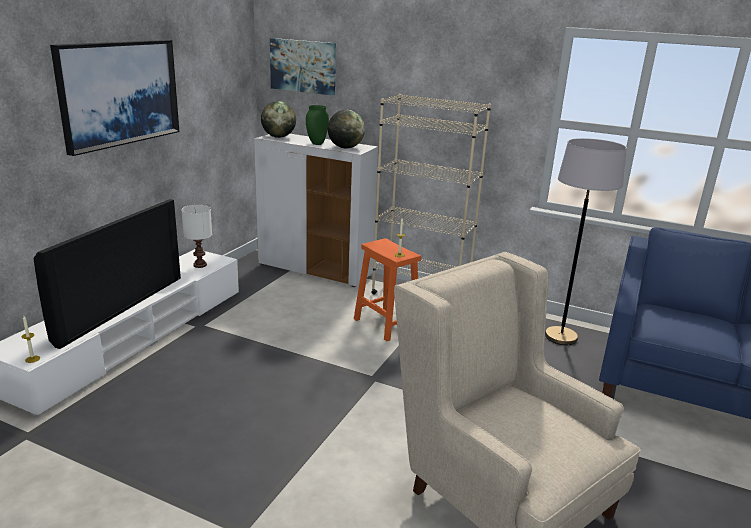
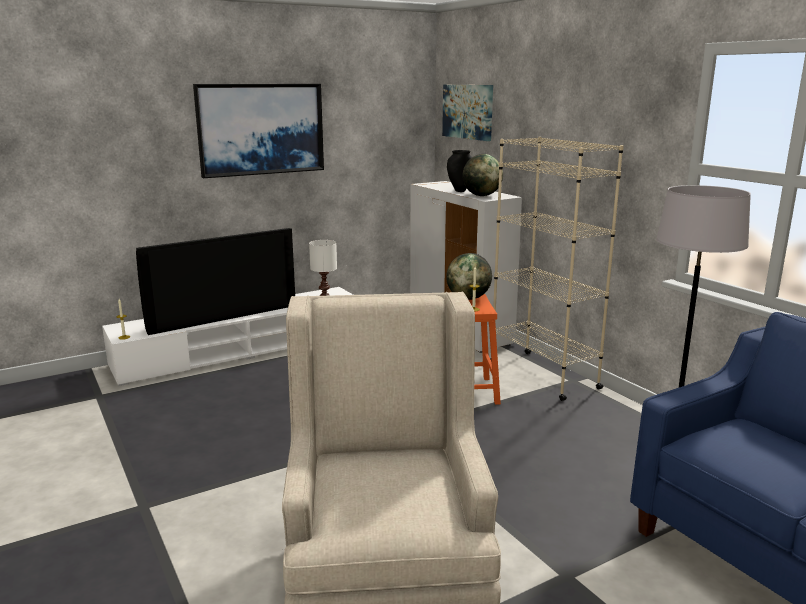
camera: 35 degrees right, 5 degrees down
(278, 137) = (435, 184): globe -> globe (468, 298)
(316, 144) = (460, 191): green vase -> black vase

